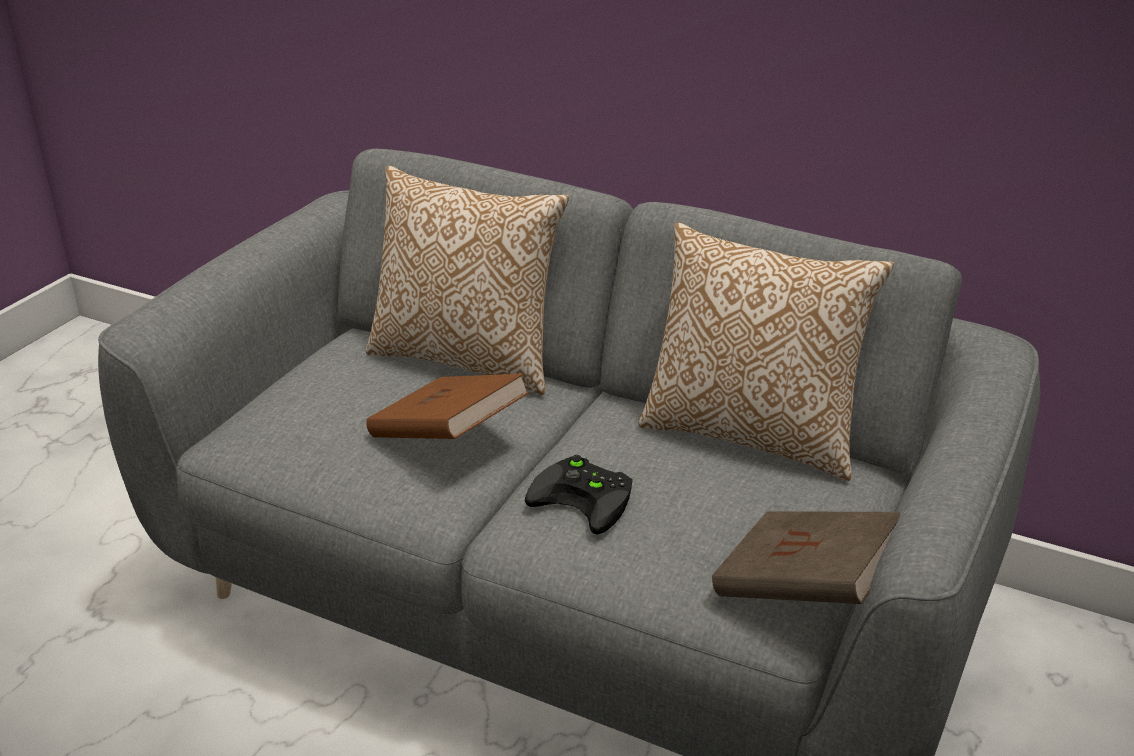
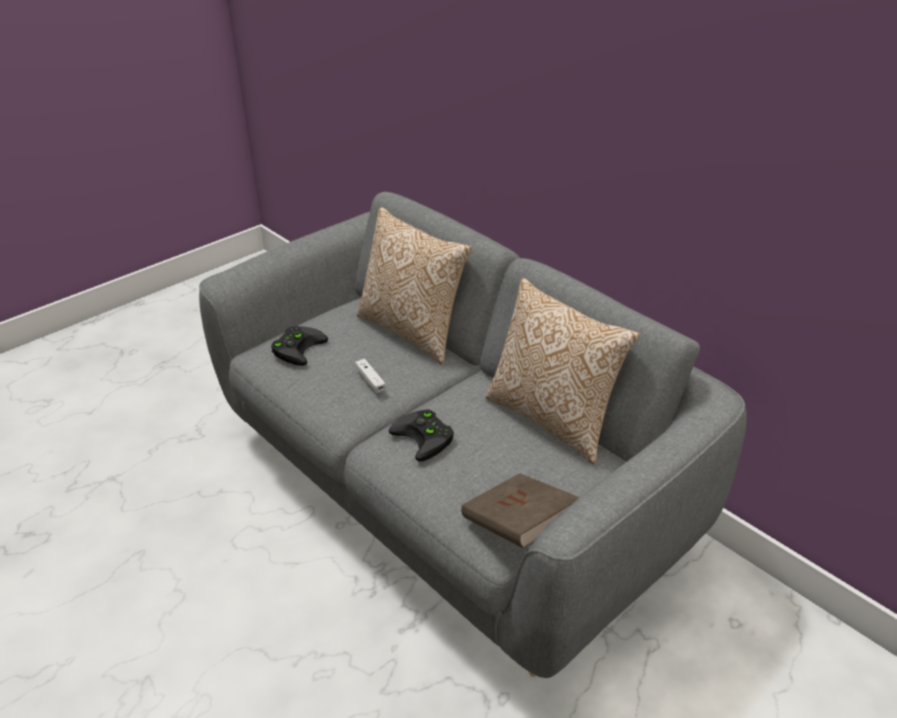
camera: 20 degrees right, 5 degrees up
(297, 414) = (297, 347): none -> black game controller
(447, 437) = (370, 379): brown book -> white game controller

